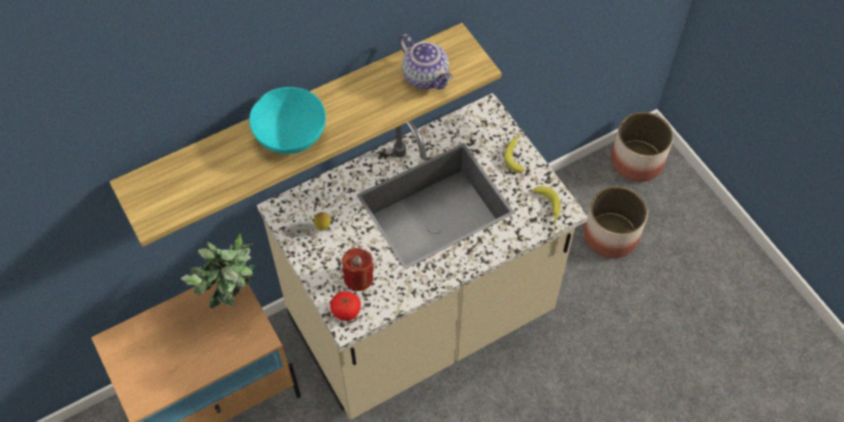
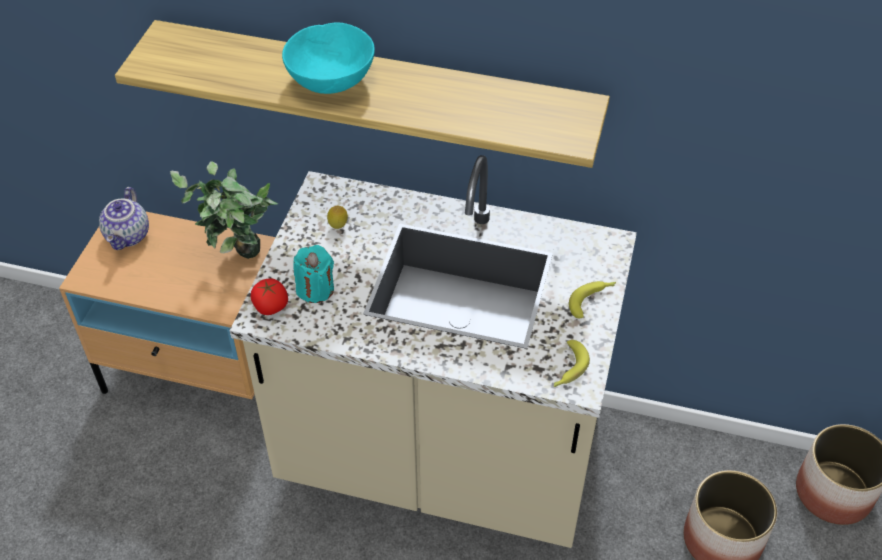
camera: 45 degrees right, 10 degrees down
(358, 278) = (315, 289): red candle -> turquoise candle
(426, 76) = (513, 115): teapot -> teapot (129, 236)

